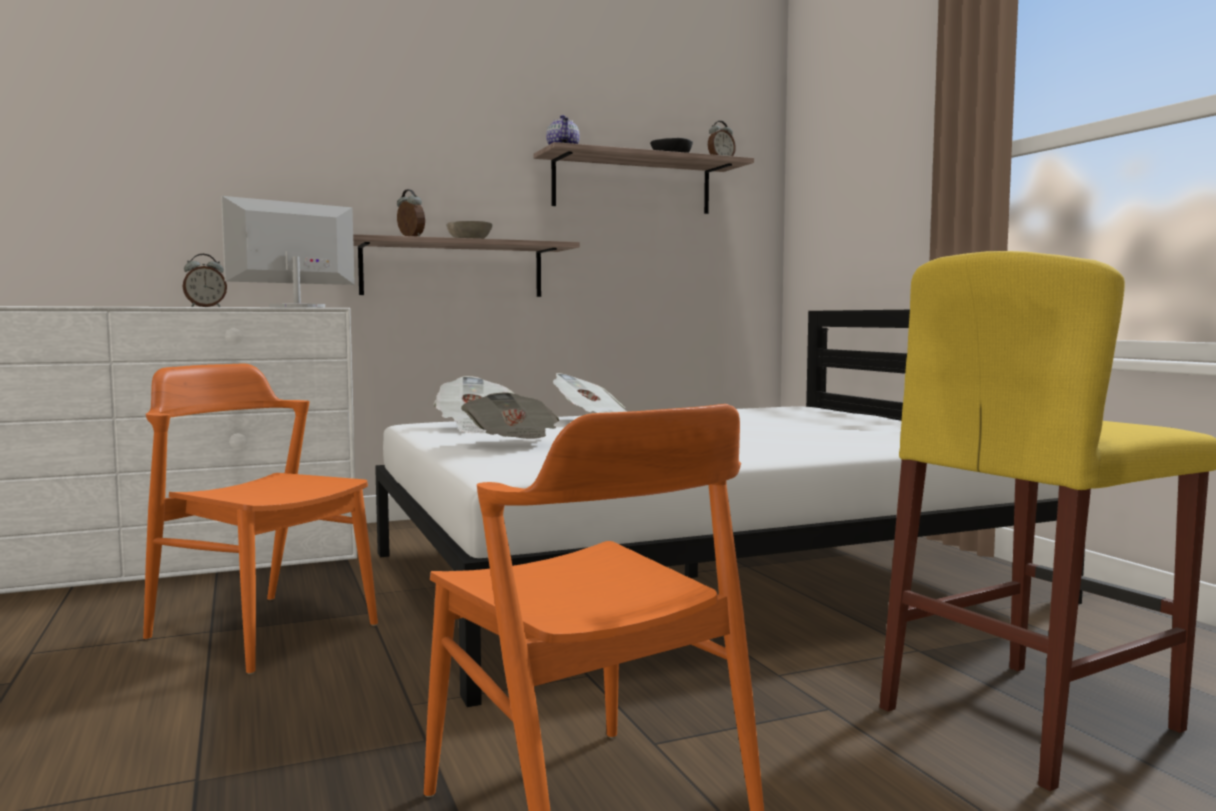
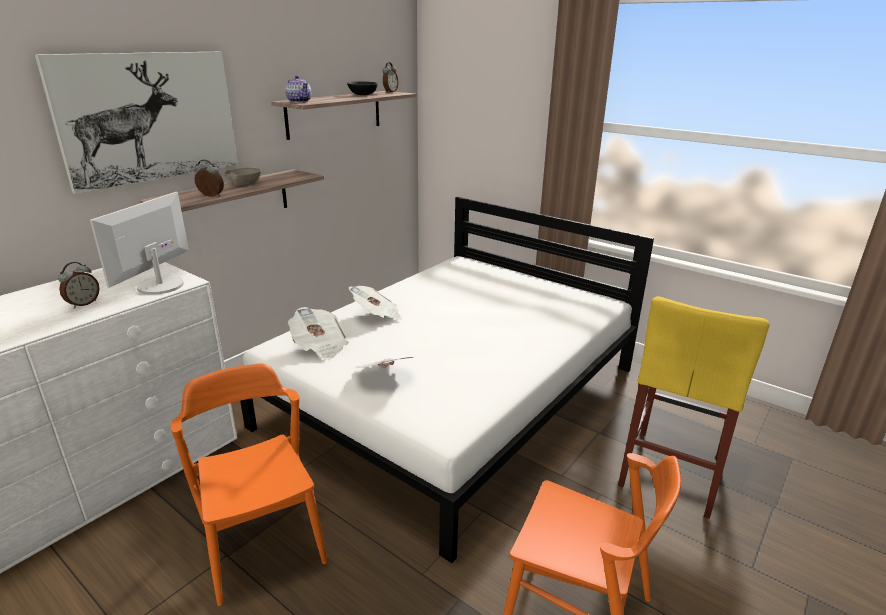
camera: 30 degrees left, 20 degrees up
(262, 631) = (262, 541): orange chair -> orange chair turned 60 degrees clockwise
(368, 147) = (150, 117): none -> picture

